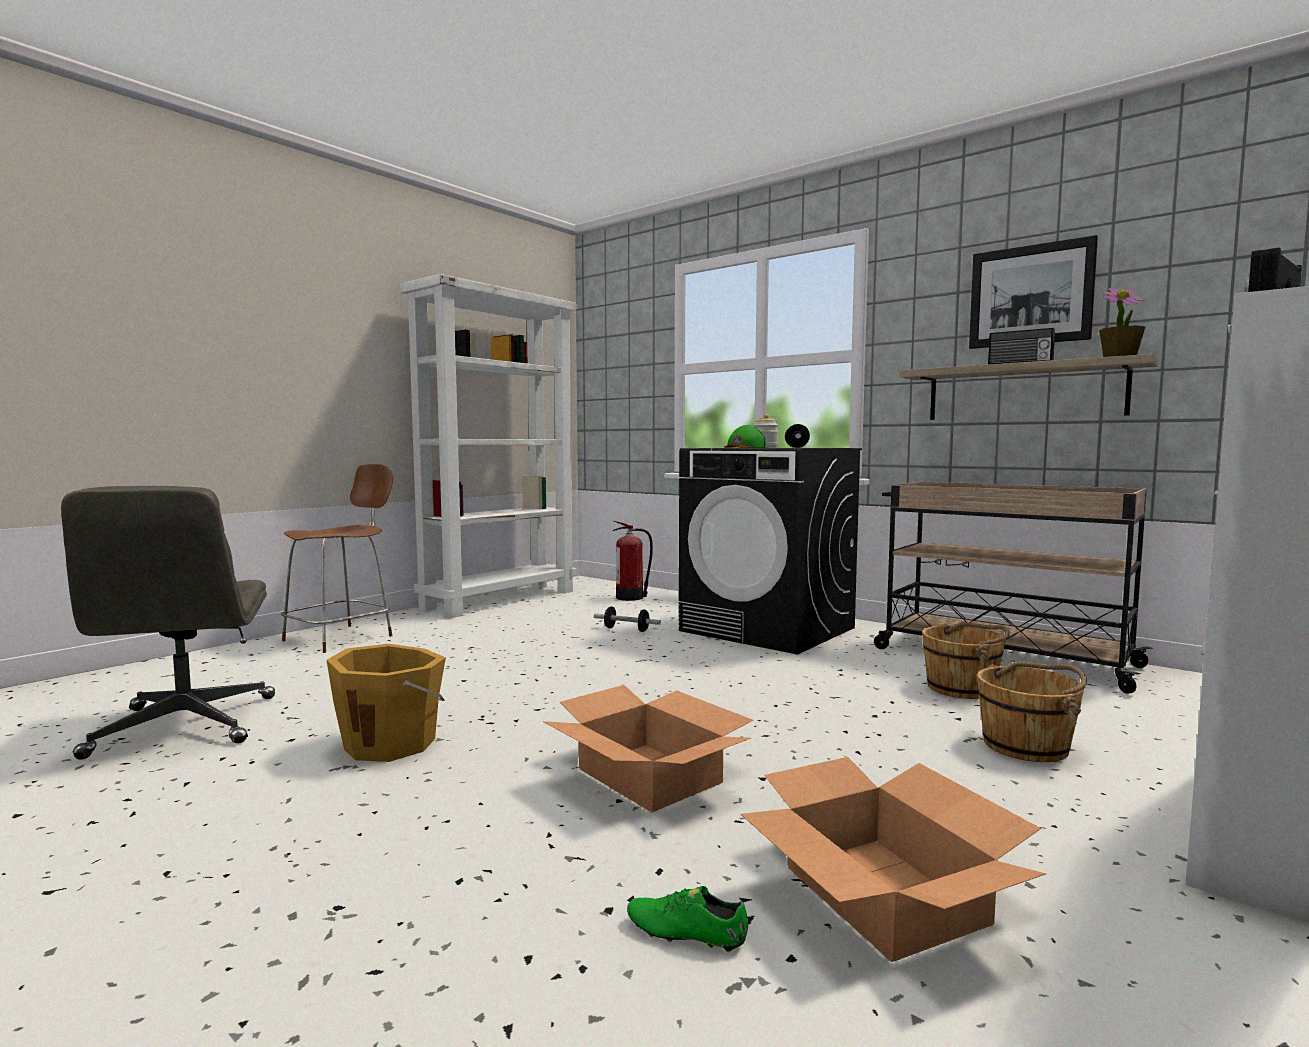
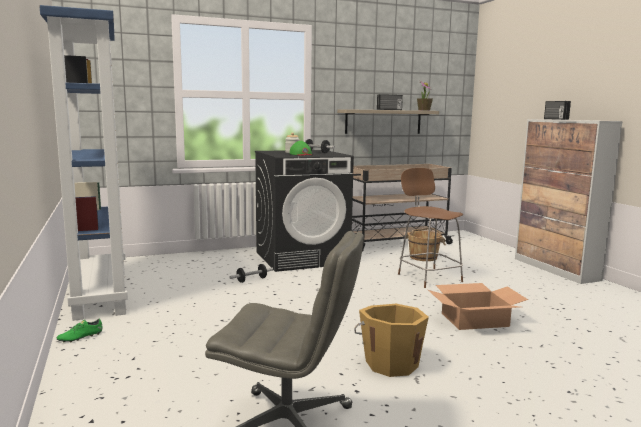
camera: 60 degrees left, 5 degrees up
(341, 637) = (112, 356): brown stool -> brown stool (428, 277)
(500, 600) = (100, 293): white bookcase -> blue bookcase
(631, 597) = (176, 264): fire extinguisher -> none
(685, 934) = (596, 340): green shoe -> green shoe (80, 337)
(883, 894) = (578, 312): cardboard box -> none
(1027, 746) = (484, 267): brown bucket -> none
(1030, 295) = (385, 77): picture -> none

